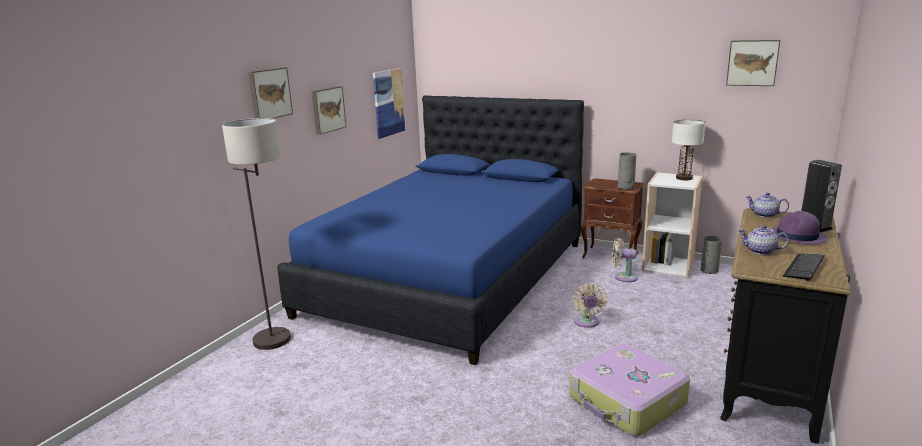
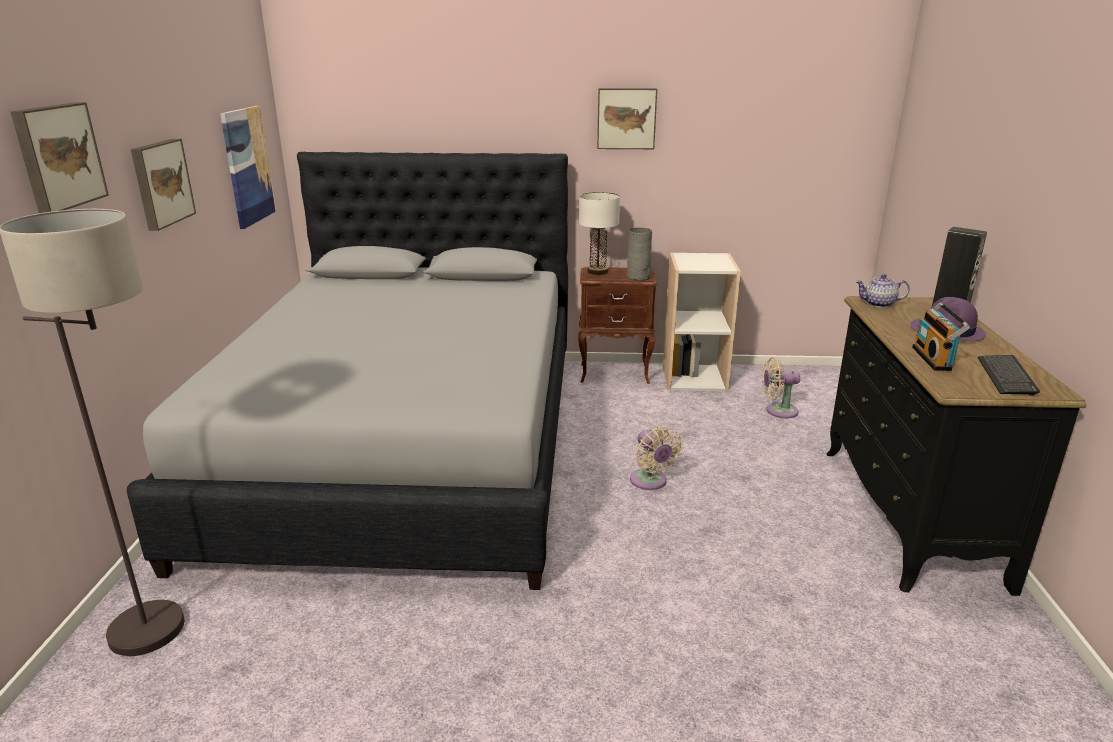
camera: 25 degrees left, 5 degrees up
(450, 277) = (409, 444): blue bed -> grey bed
(623, 277) = (651, 403): beige fan -> beige fan (778, 411)
(627, 401) = (780, 595): suitcase -> none
(684, 178) = (712, 258): table lamp -> table lamp (597, 271)
(708, 270) = (744, 377): grey vase -> none
(752, 63) = (791, 97): picture -> picture (626, 118)
(760, 251) = (934, 359): teapot -> radio

